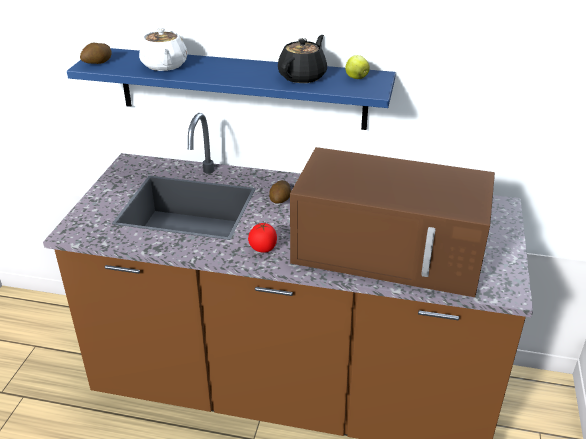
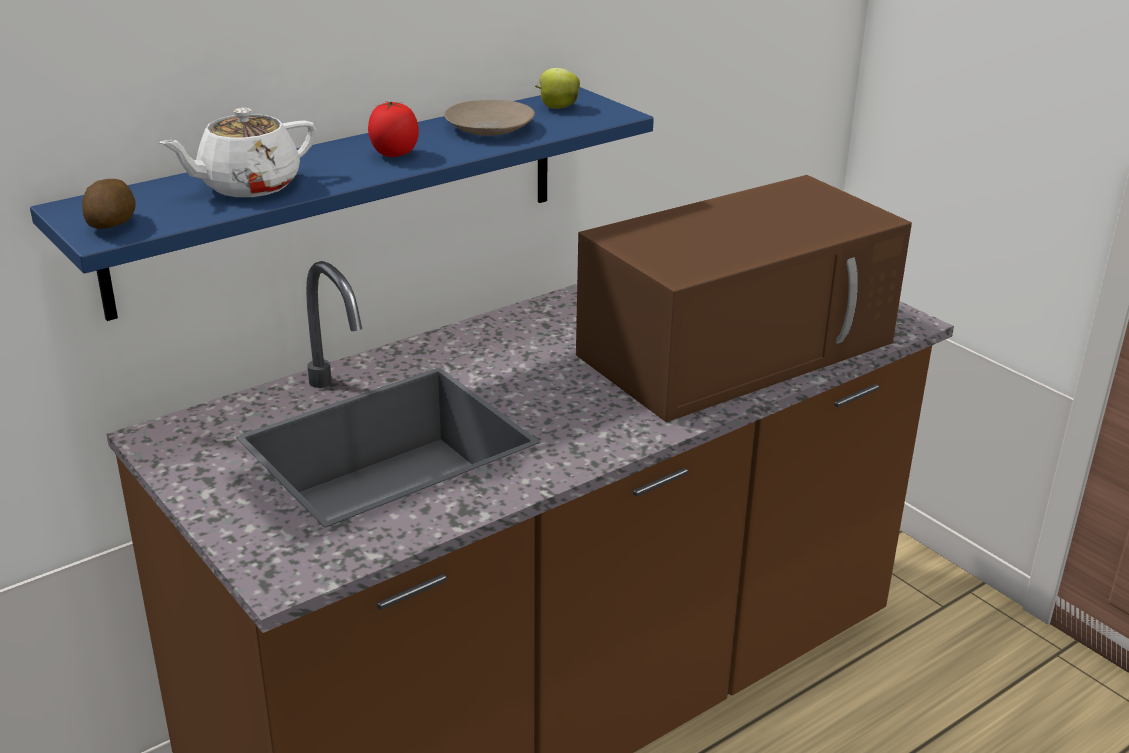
camera: 50 degrees left, 5 degrees down
(164, 65) = (247, 186): white teapot -> white teapot turned 120 degrees clockwise
(262, 249) = (604, 427): tomato -> tomato (394, 155)
(280, 200) = (504, 363): potato -> none
(303, 76) = (489, 128): black teapot -> beige plate

